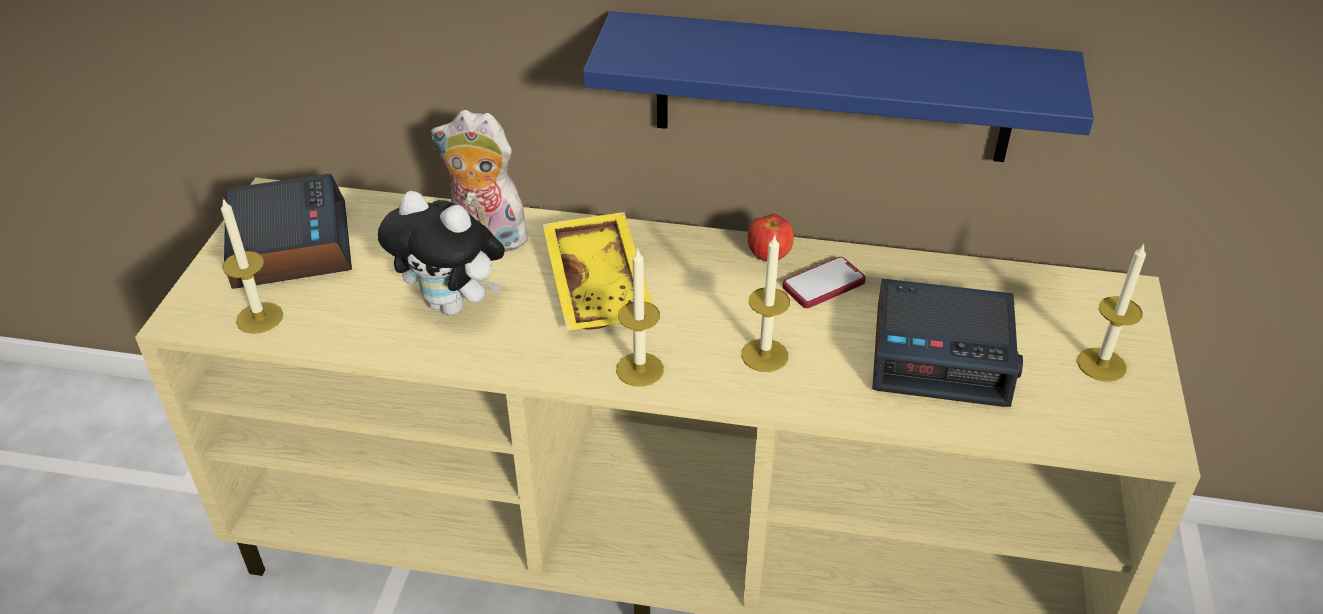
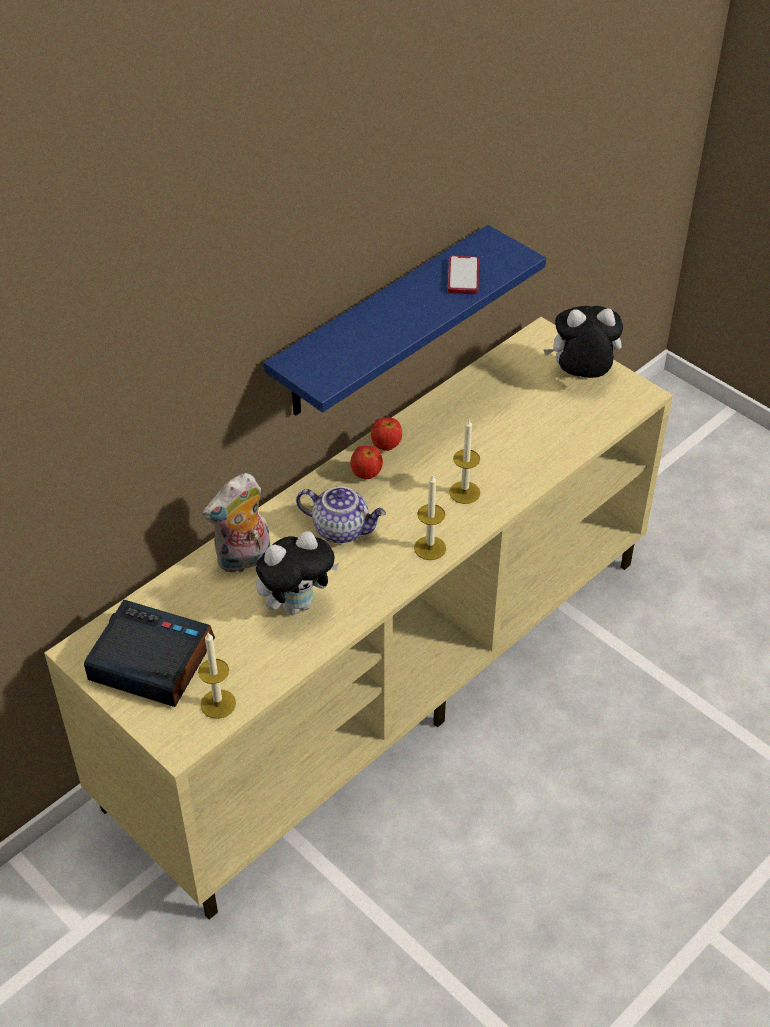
camera: 55 degrees left, 5 degrees up
(601, 285) = (342, 529): yellow tray -> teapot
(706, 263) = (366, 475): none -> apple
(823, 284) = (430, 438): phone -> phone (463, 276)
(942, 354) = (524, 426): alarm clock -> none
(1101, 364) = (581, 377): candle -> plush toy

